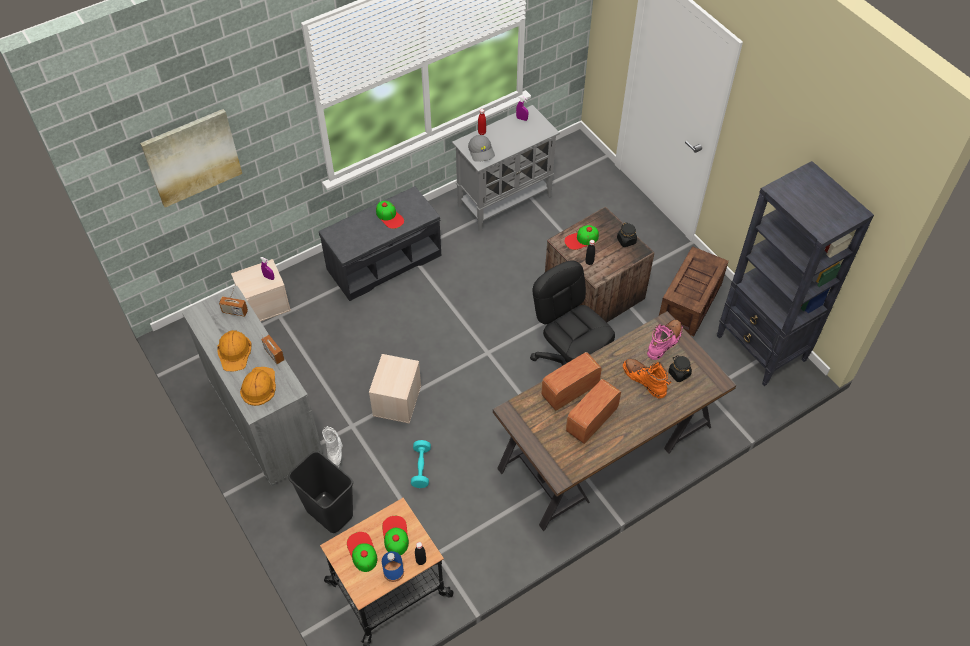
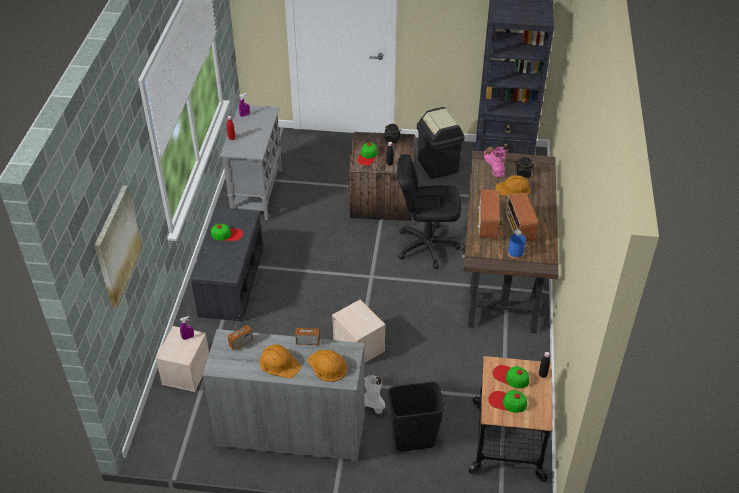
camera: 50 degrees left, 10 degrees down
(393, 572) = (538, 394): blue bottle -> blue bottle (515, 254)
(421, 468) = (427, 366): turquoise dumbbell -> none
(482, 152) = (248, 148): grey cap -> none
(644, 380) = (513, 189): orange boot -> orange hard hat
(689, 303) = (438, 165): crate -> black trash can

